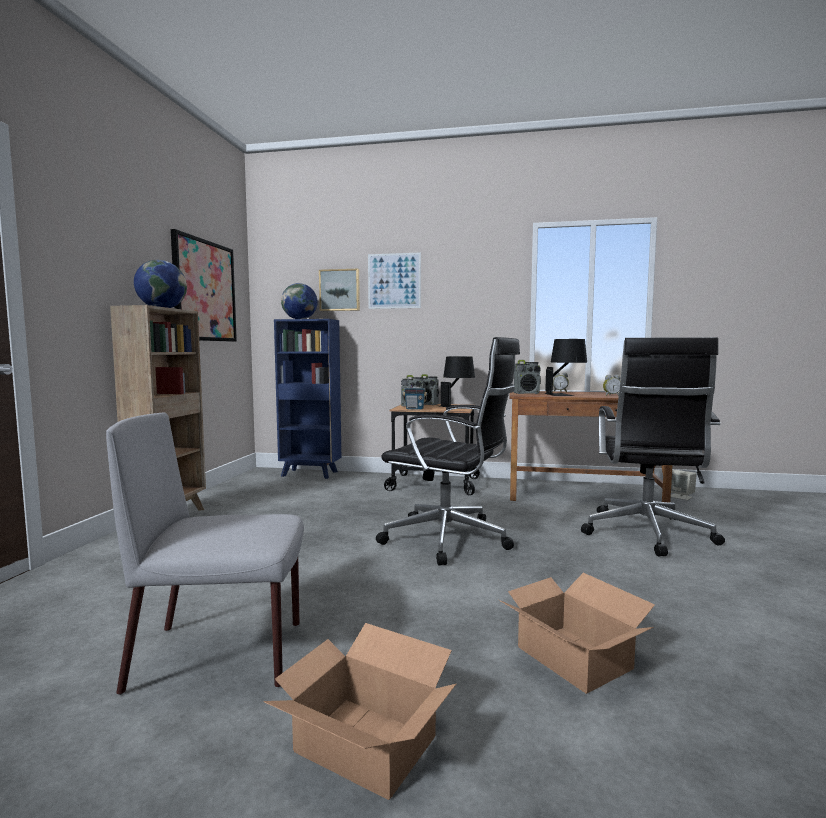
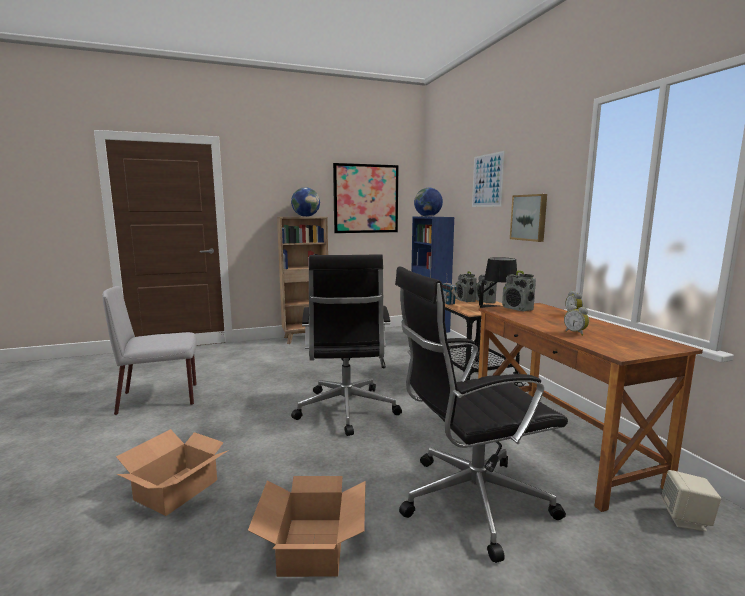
camera: 60 degrees right, 5 degrees up
(222, 655) = (160, 398): grey chair -> grey chair turned 75 degrees counterclockwise
(340, 290) = (459, 190): picture -> picture (529, 217)
(365, 745) = (89, 447): cardboard box -> cardboard box (311, 547)
(565, 394) = (543, 319): black table lamp -> none

